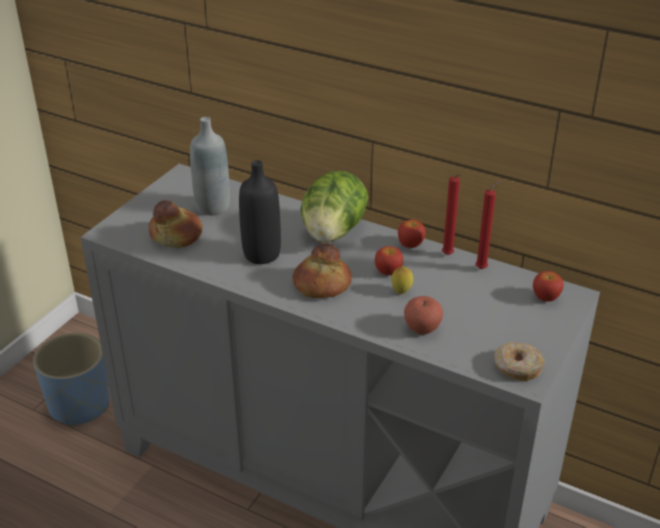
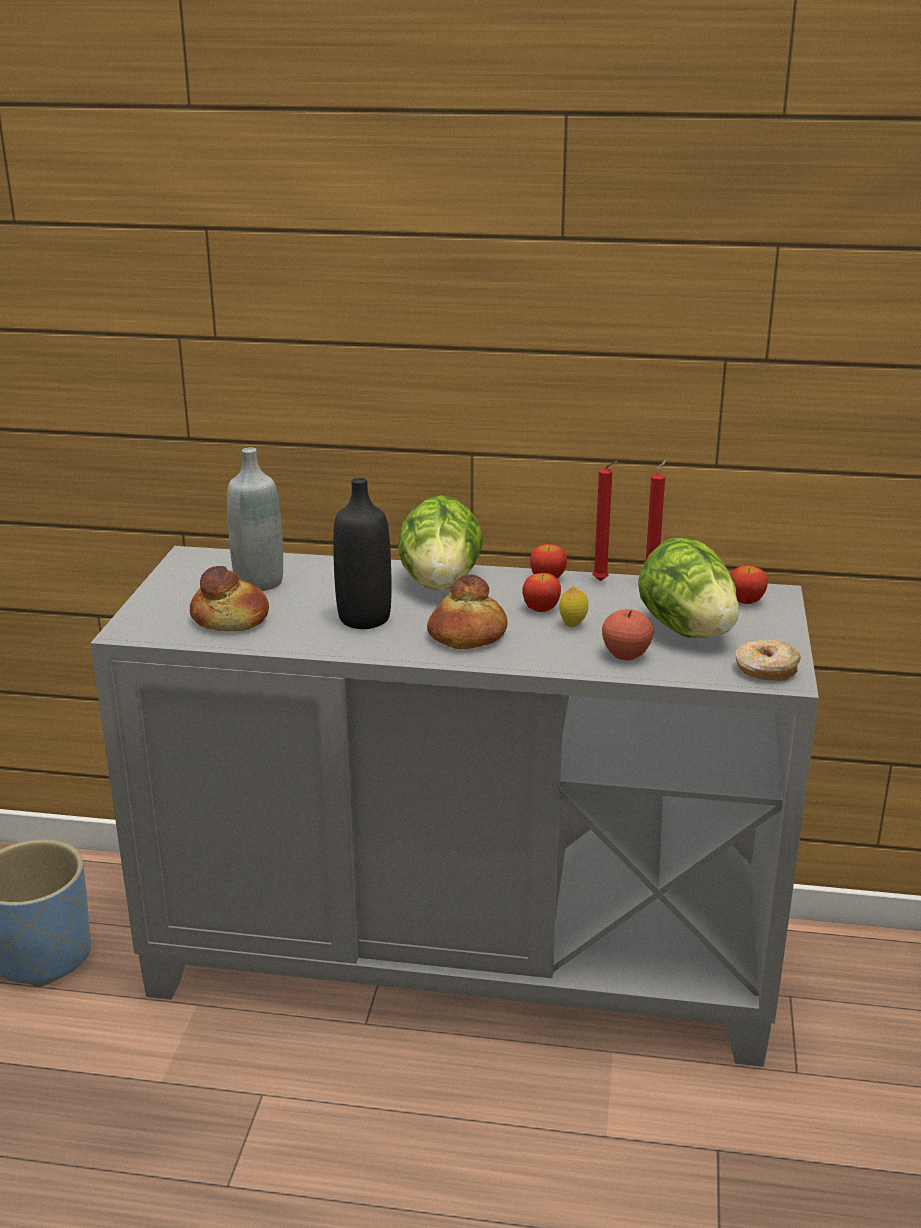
camera: 20 degrees left, 10 degrees down
(482, 315) = (686, 630): none -> lettuce

